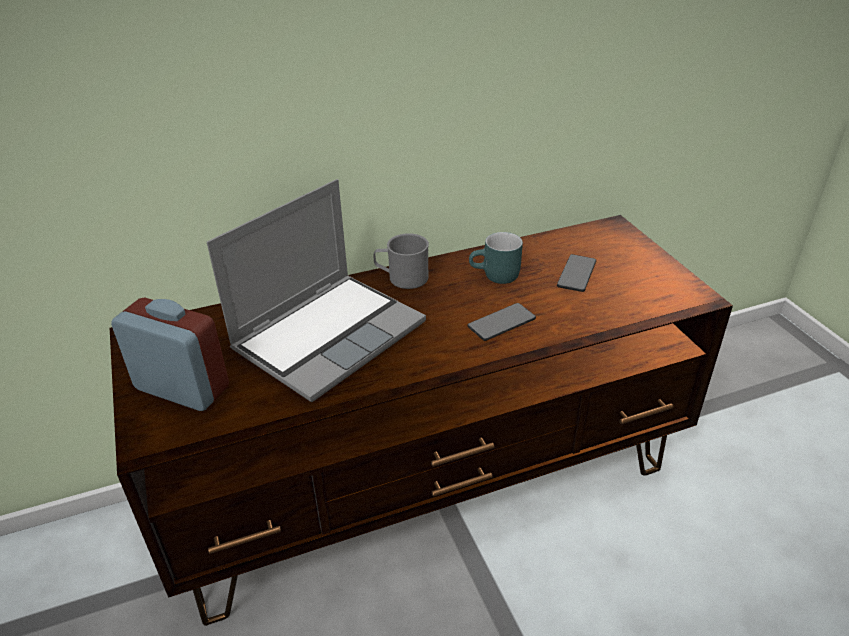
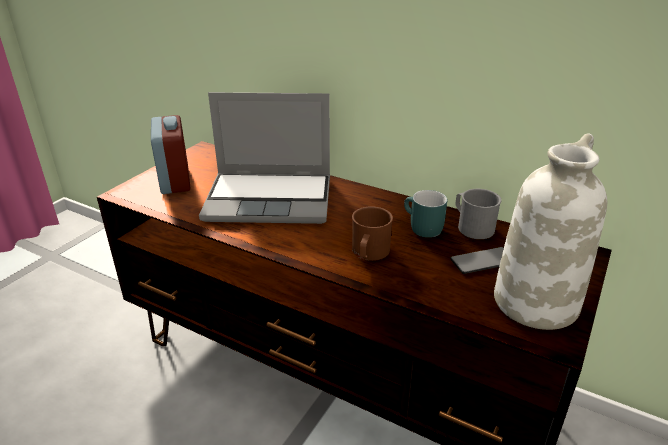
camera: 50 degrees right, 5 degrees down
(402, 277) = (363, 195): grey mug -> grey mug (471, 226)
(501, 323) = (369, 253): phone -> brown mug
(647, 279) = (535, 301): none -> white vase

